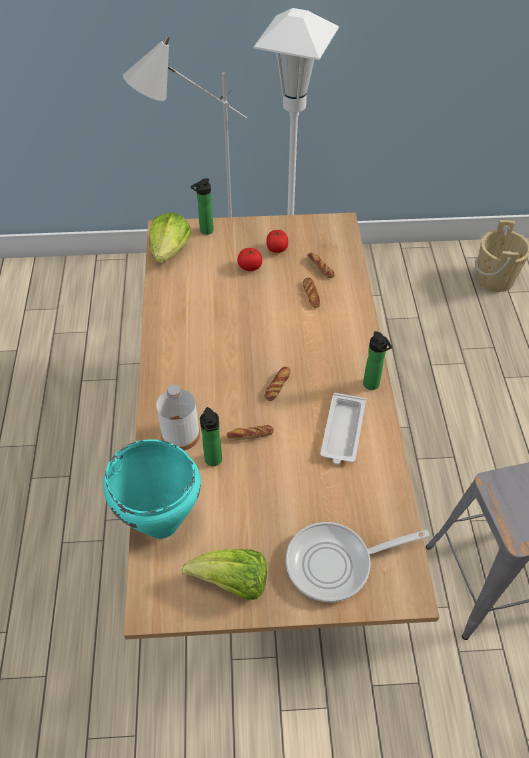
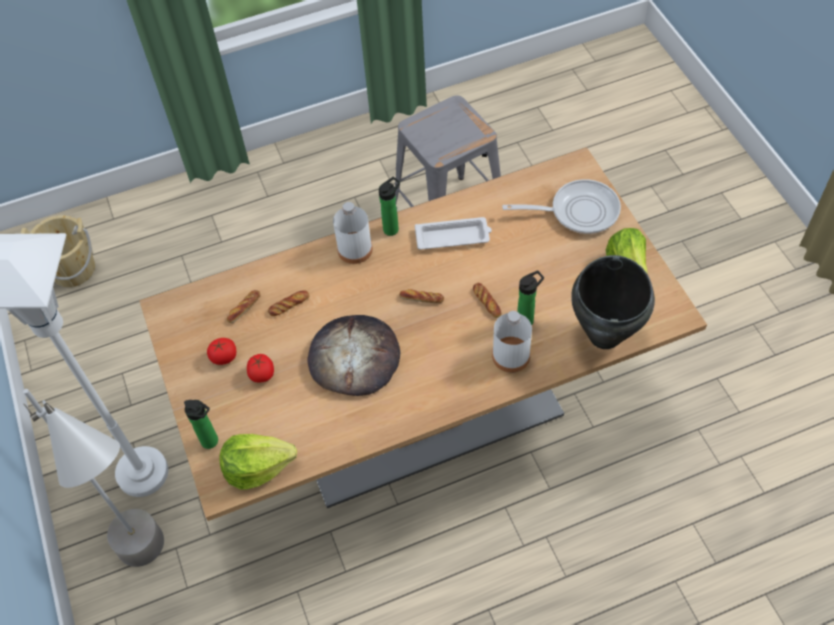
camera: 105 degrees left, 5 degrees up
(161, 524) = (605, 335): turquoise cooking pot -> black cooking pot
(236, 324) = (354, 357): none -> bread
(336, 564) = (578, 211): frying pan -> frying pan turned 60 degrees counterclockwise
(356, 351) = (355, 249): none -> white bottle

